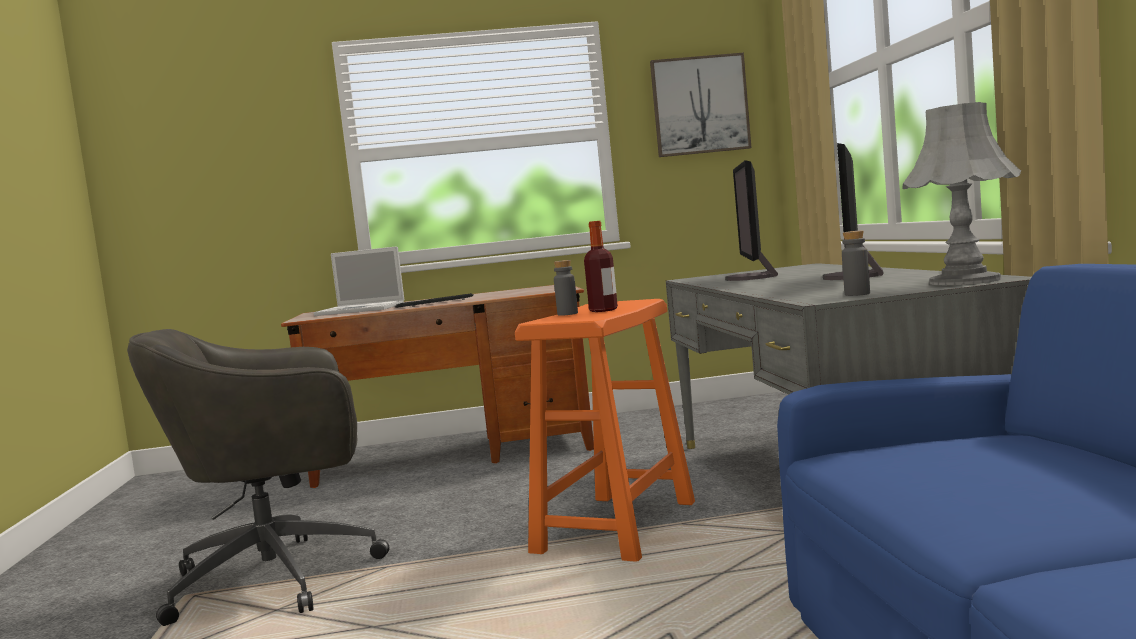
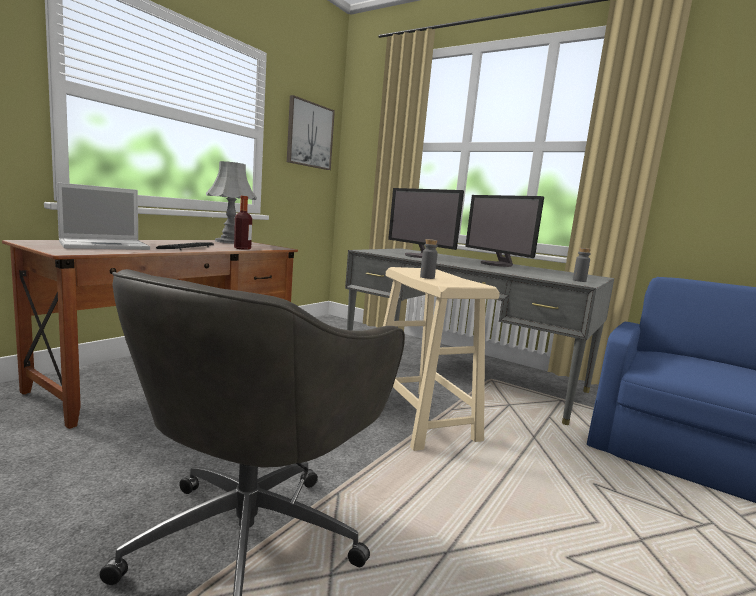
camera: 50 degrees left, 5 degrees up
(603, 310) = (441, 276): bottle -> bottle (242, 248)
(617, 526) = (420, 418): orange stool -> beige stool
(965, 281) = (588, 276): grey table lamp -> grey table lamp (230, 242)

